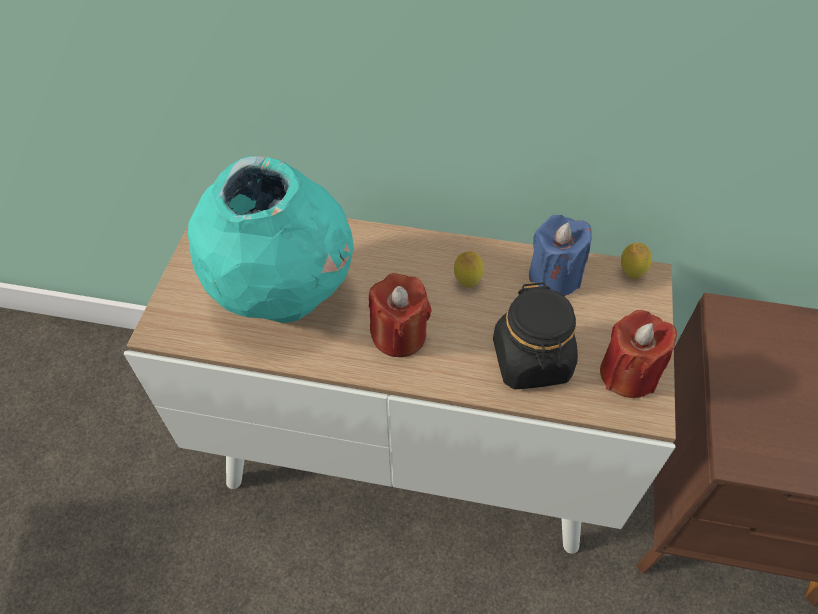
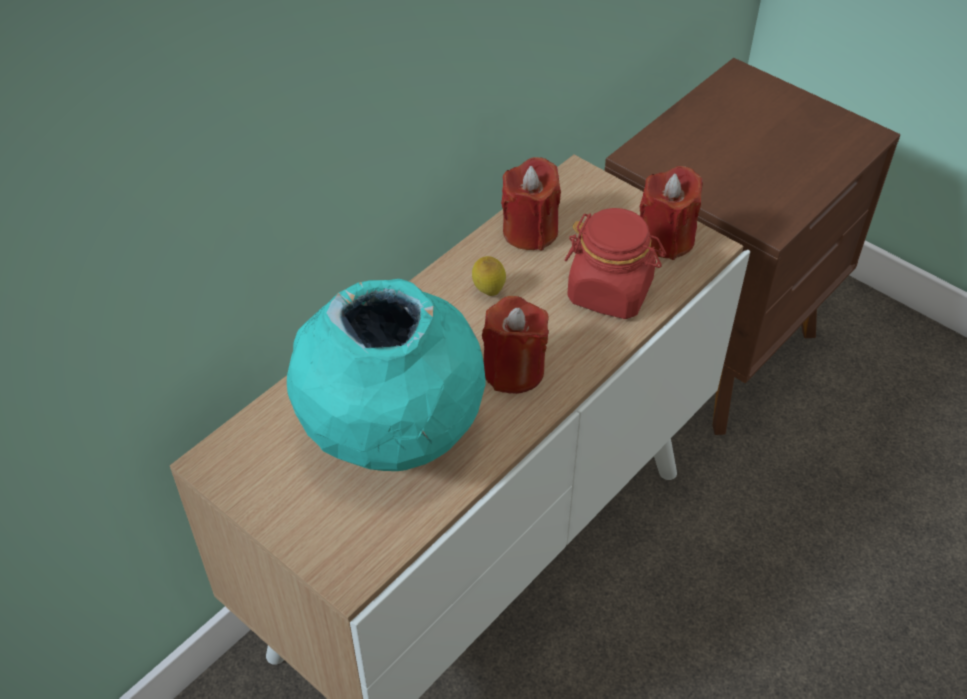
camera: 60 degrees left, 5 degrees down
(531, 361) = (610, 292): black jar -> red jar
(554, 277) = (530, 231): blue candle -> red candle
(631, 273) = (565, 182): lemon -> none

